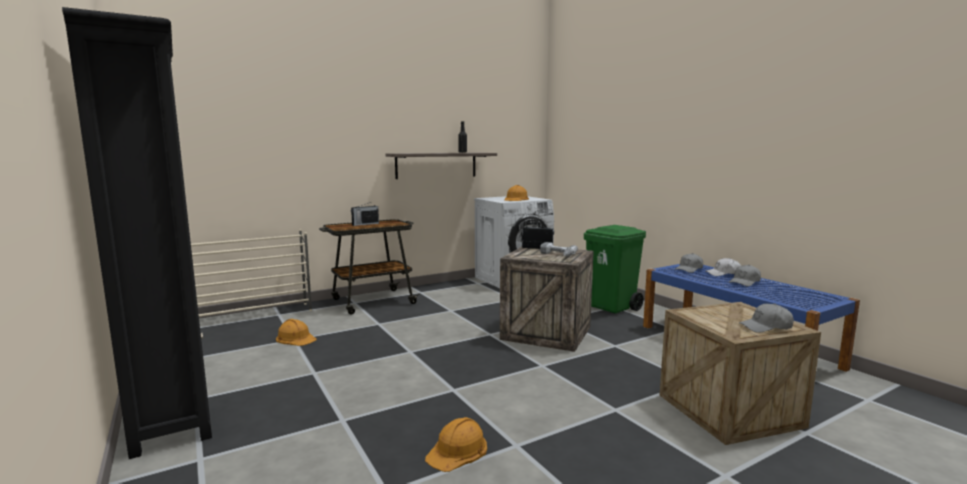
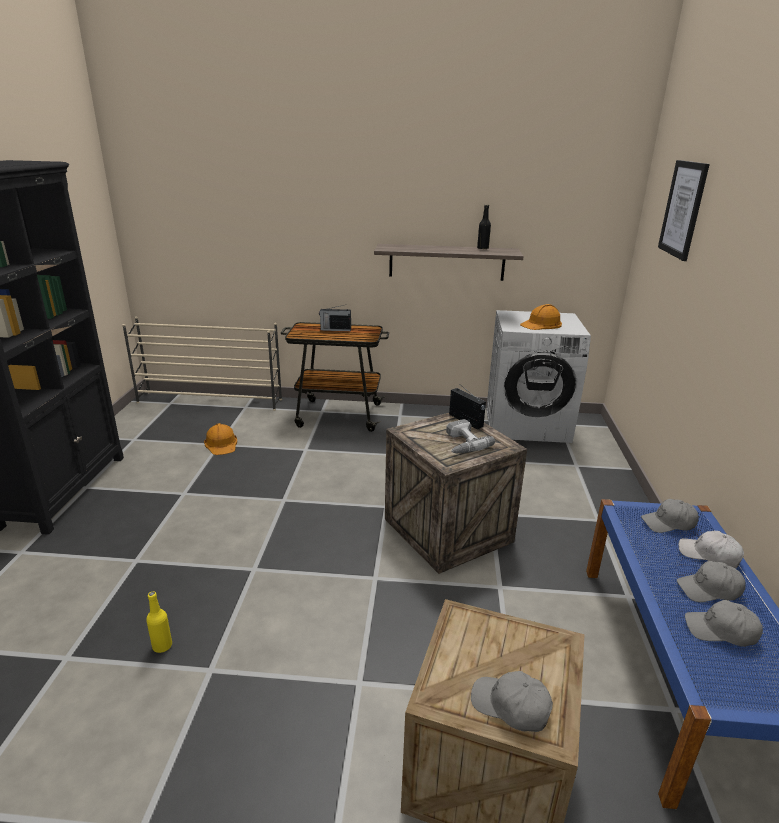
camera: 35 degrees right, 15 degrees up
(457, 450) = (162, 646): orange hard hat -> yellow bottle
(595, 112) = (683, 209): none -> picture
(612, 307) = (592, 520): green trash can -> none
(772, 291) = (721, 631): none -> grey cap

